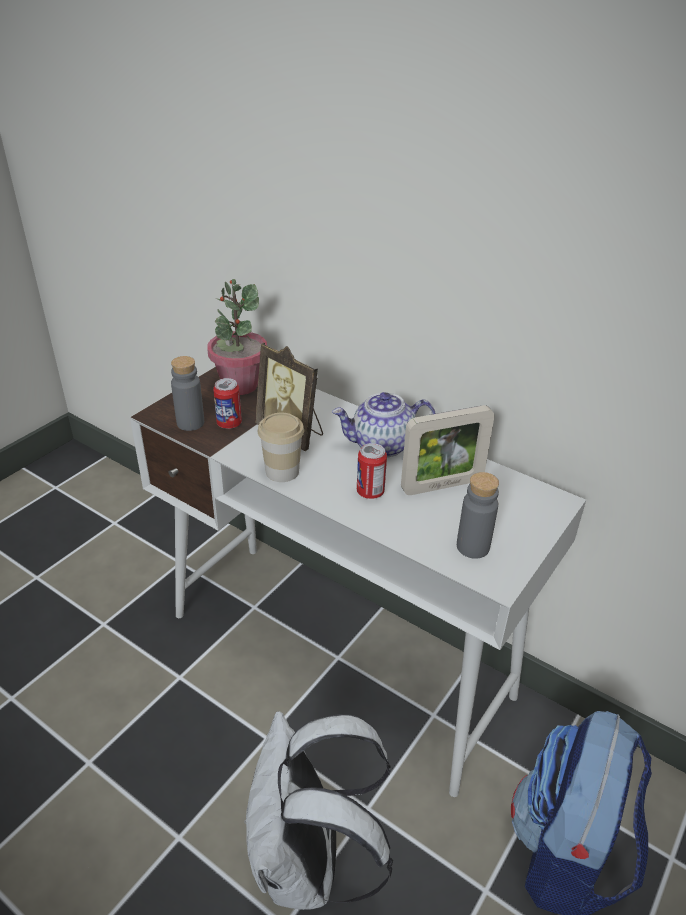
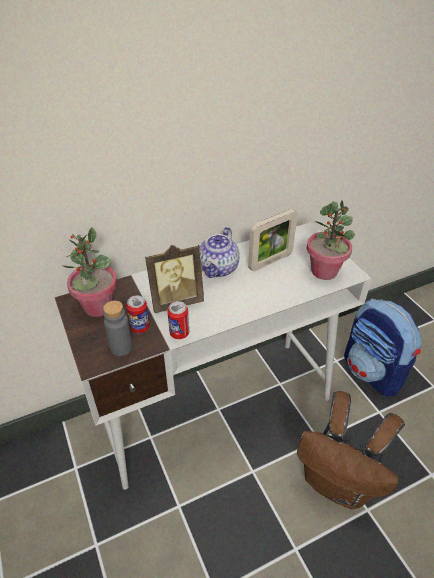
camera: 60 degrees left, 5 degrees up
(282, 471) = (212, 319): cup -> none
(308, 863) = (338, 483): white backpack -> brown backpack
(370, 492) = (258, 290): can -> can (179, 333)
(442, 485) = (270, 261): picture frame -> picture frame turned 45 degrees clockwise
(473, 547) = (324, 271): grey bottle -> potted plant

